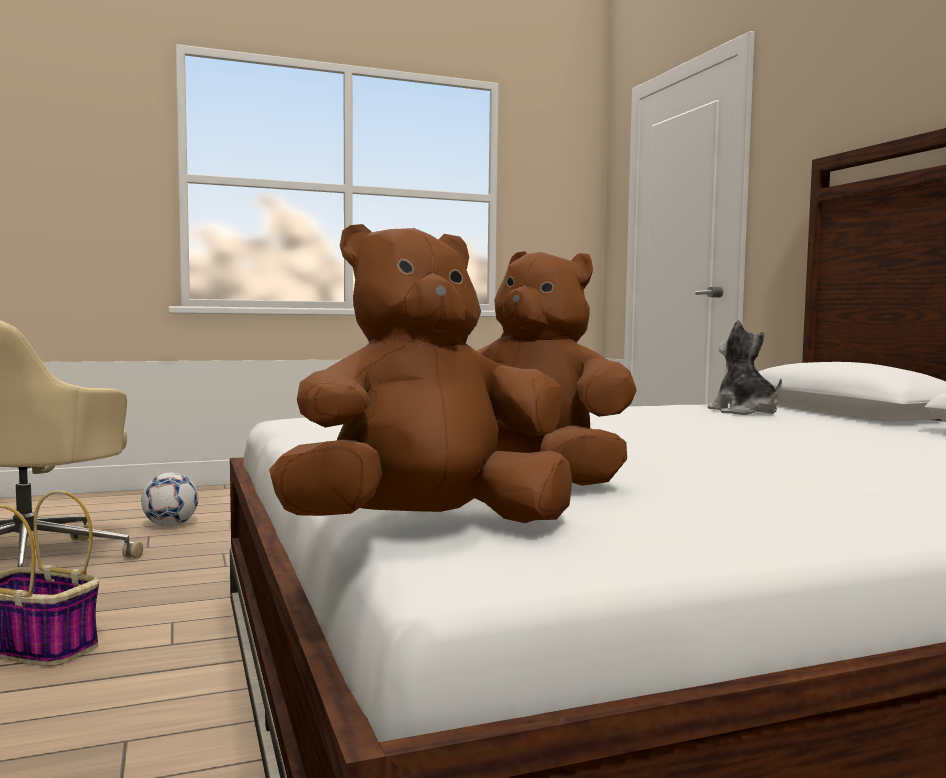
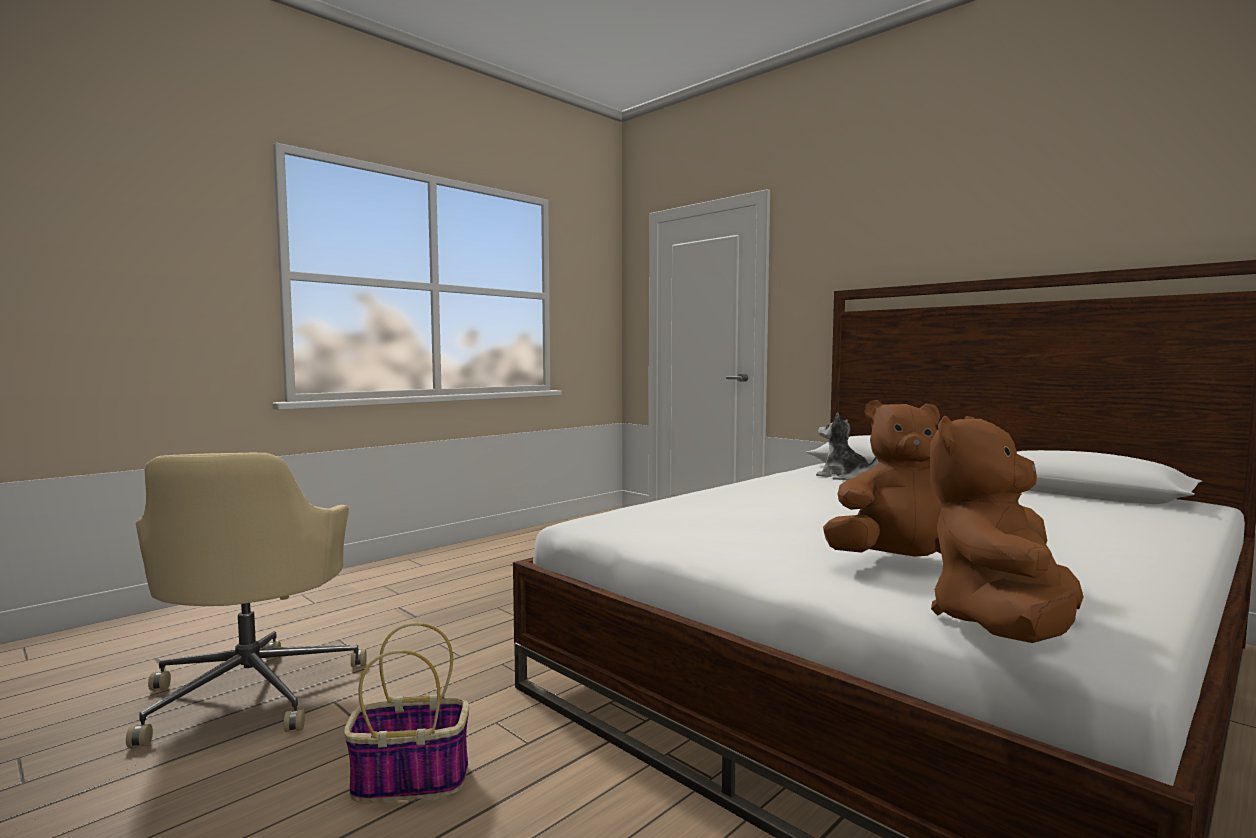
camera: 25 degrees left, 0 degrees up
(170, 525) = (344, 624): football -> none

